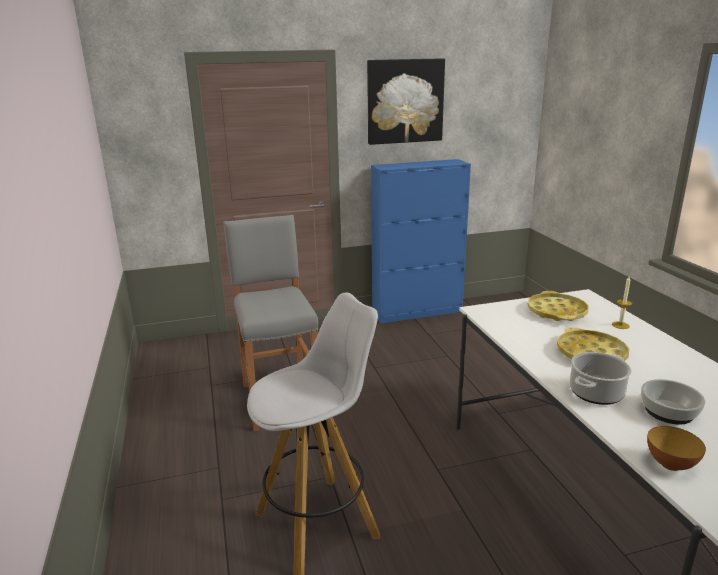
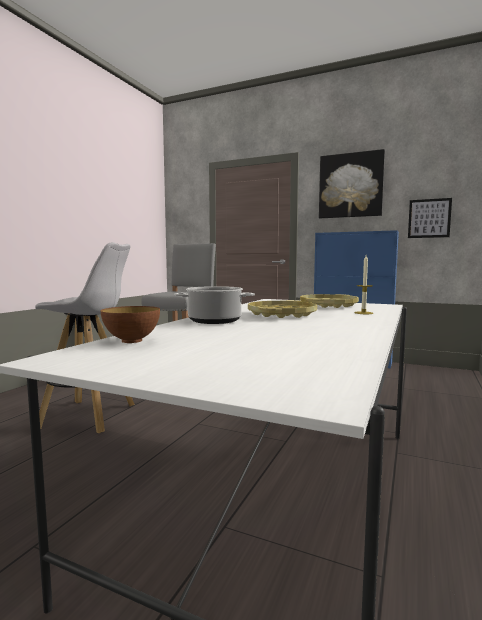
camera: 40 degrees right, 15 degrees down
(486, 142) = (429, 218): none -> picture
(668, 411) = (235, 332): bowl -> none

